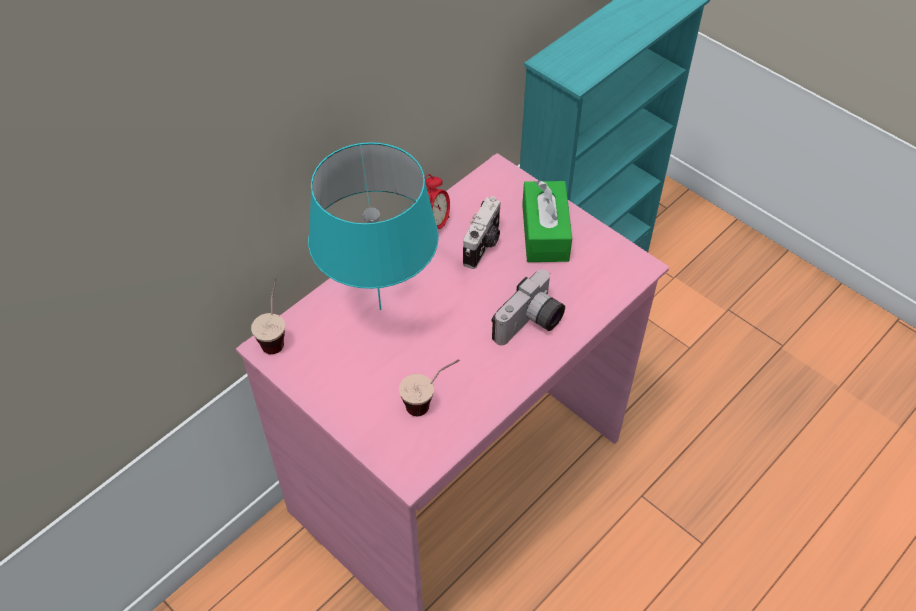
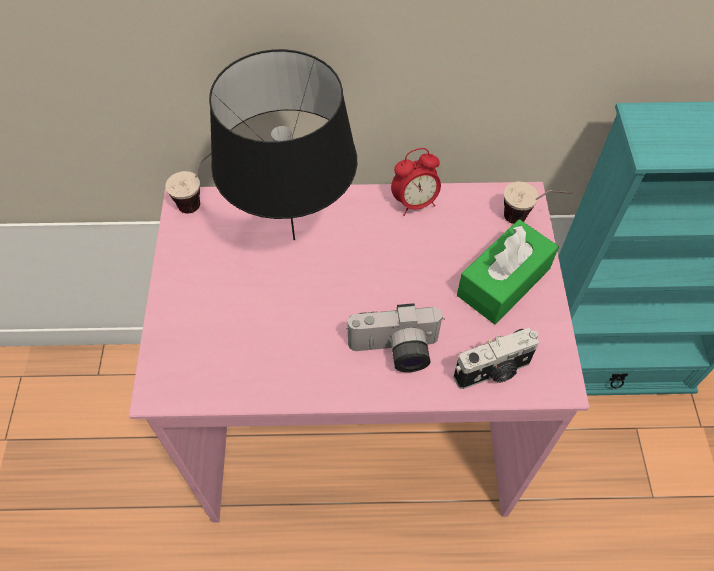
camera: 45 degrees right, 5 degrees up
(380, 310) = (292, 240): turquoise table lamp -> black table lamp
(430, 402) = (240, 346): cup -> cup (528, 220)
(483, 245) = (436, 251): camera -> camera (493, 372)

